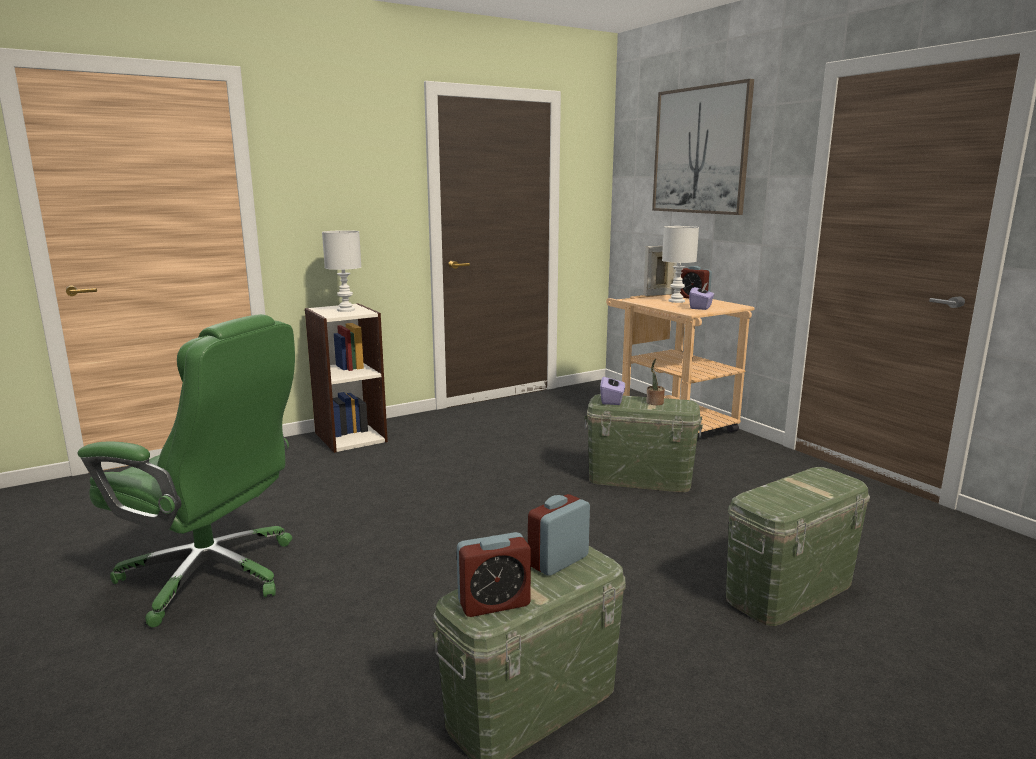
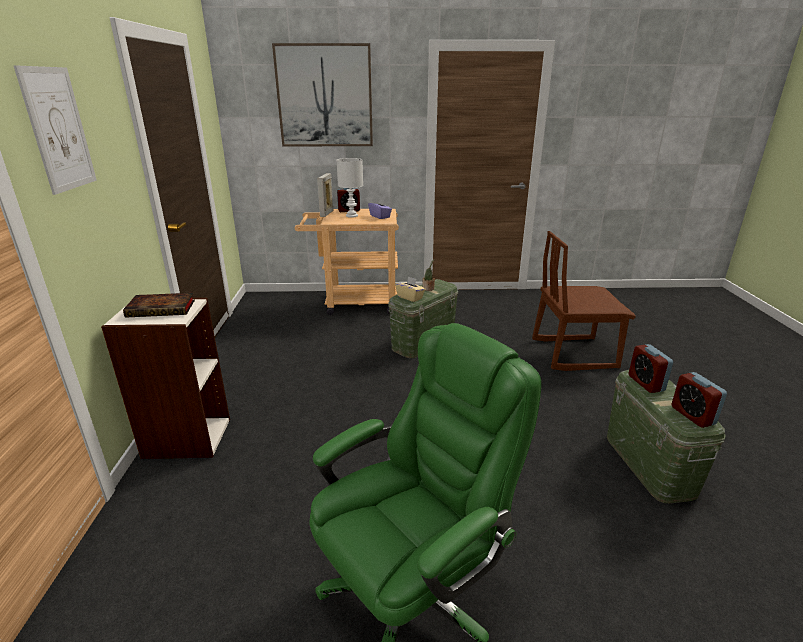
camera: 60 degrees left, 10 degrees up
(317, 160) = (58, 129): none -> picture
(346, 310) = (163, 308): white table lamp -> book
(494, 603) = (692, 415): alarm clock -> alarm clock turned 150 degrees clockwise
(612, 400) = (410, 297): purple tissue box -> beige tissue box
(789, 590) = (573, 353): green storage box -> brown chair

